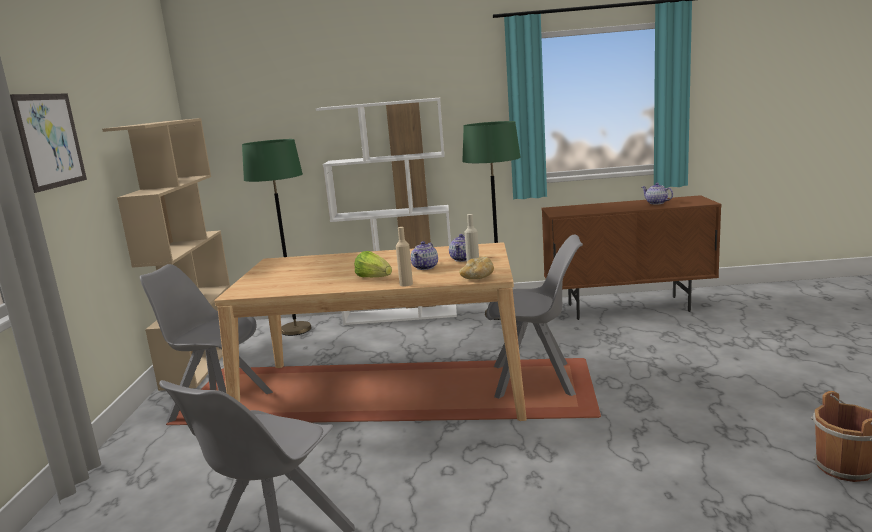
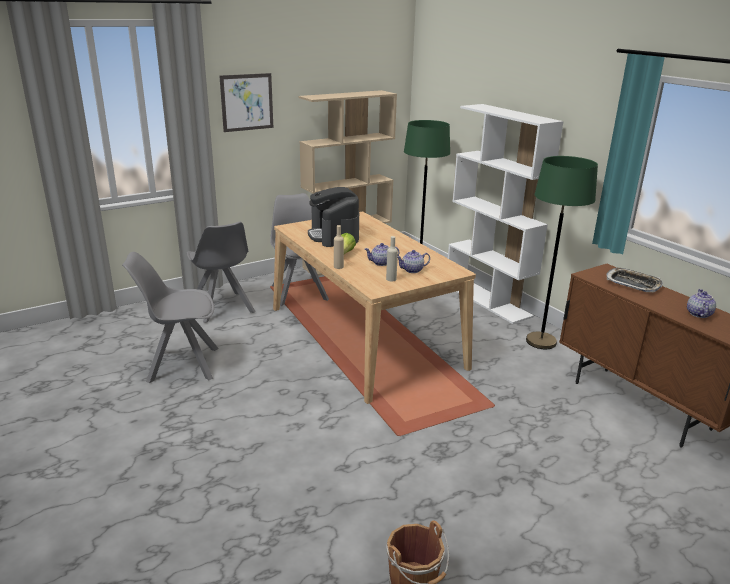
camera: 55 degrees right, 10 degrees up
(311, 276) = (334, 236): none -> coffee machine
(477, 278) = (369, 285): bread -> none
(535, 380) = (432, 392): grey chair -> grey chair (223, 308)
(588, 207) = (632, 283): none -> tray

